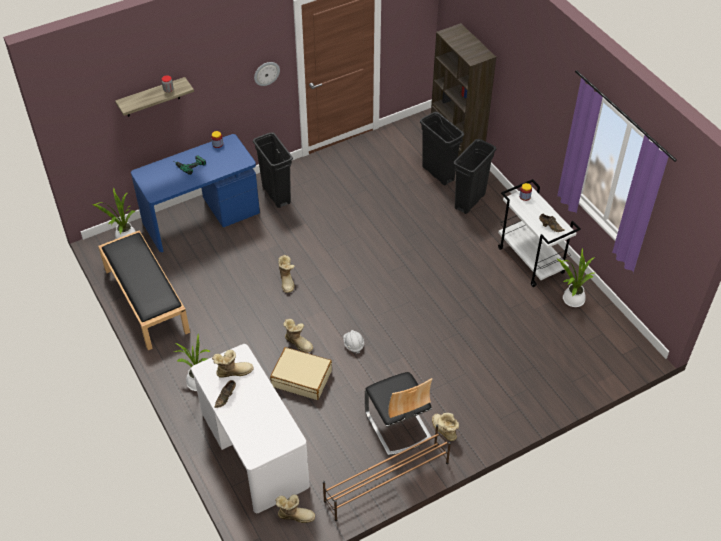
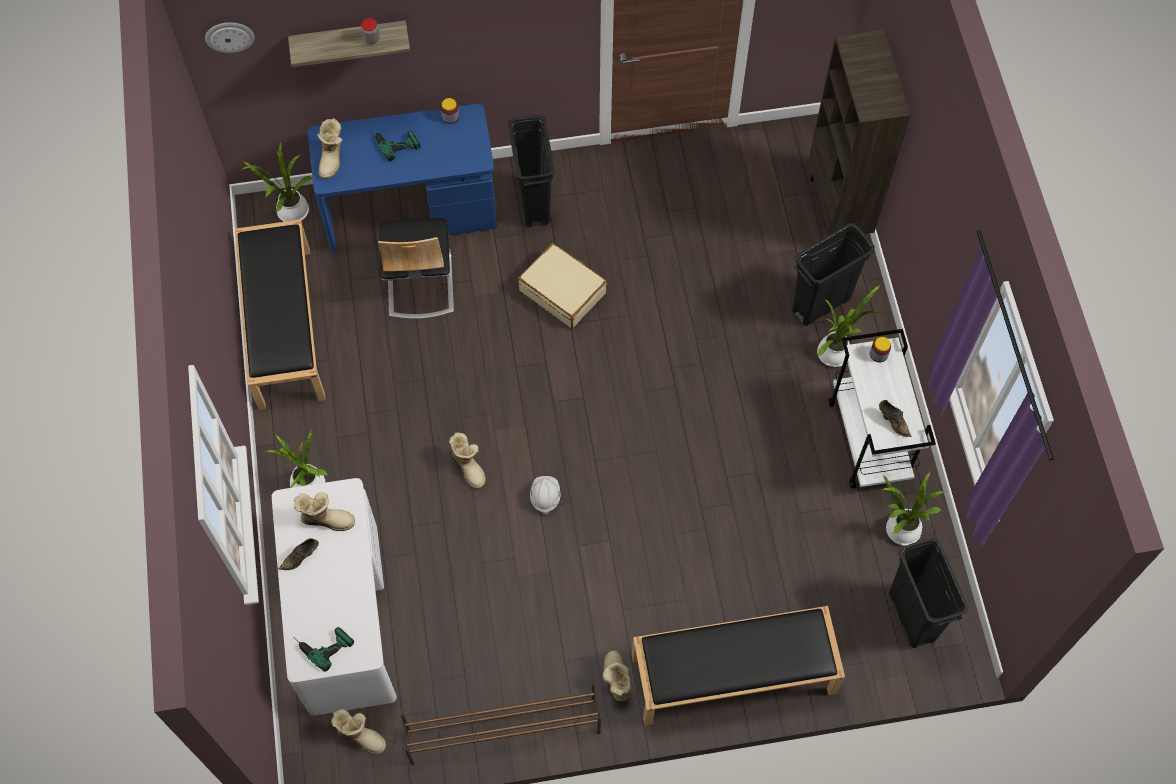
camera: 20 degrees right, 15 degrees up
(261, 441) = (322, 642): none -> power drill
(266, 73) = (545, 32): wall clock -> wall clock (229, 36)
(287, 281) = (492, 359): boot -> boot (332, 159)
(302, 378) = (451, 527): beige suitcase -> beige suitcase (563, 291)
(397, 426) = (554, 649): chair -> chair (419, 283)
(438, 173) = (794, 239): black trash can -> black trash can (912, 616)
(490, 222) = (836, 352): none -> potted plant
(513, 406) = (732, 675): none -> black bench

